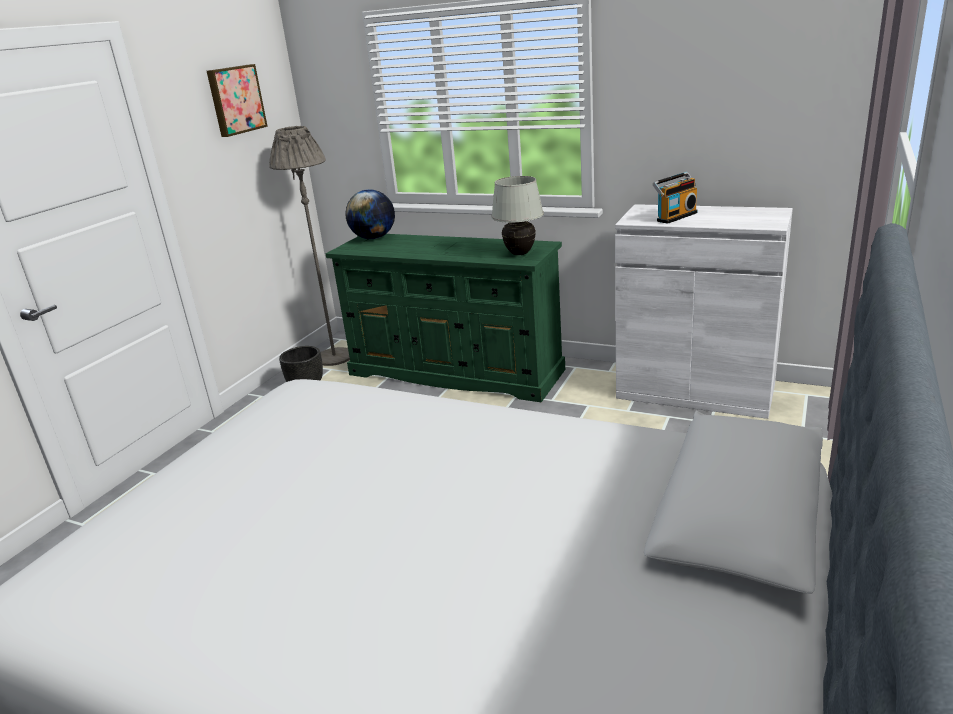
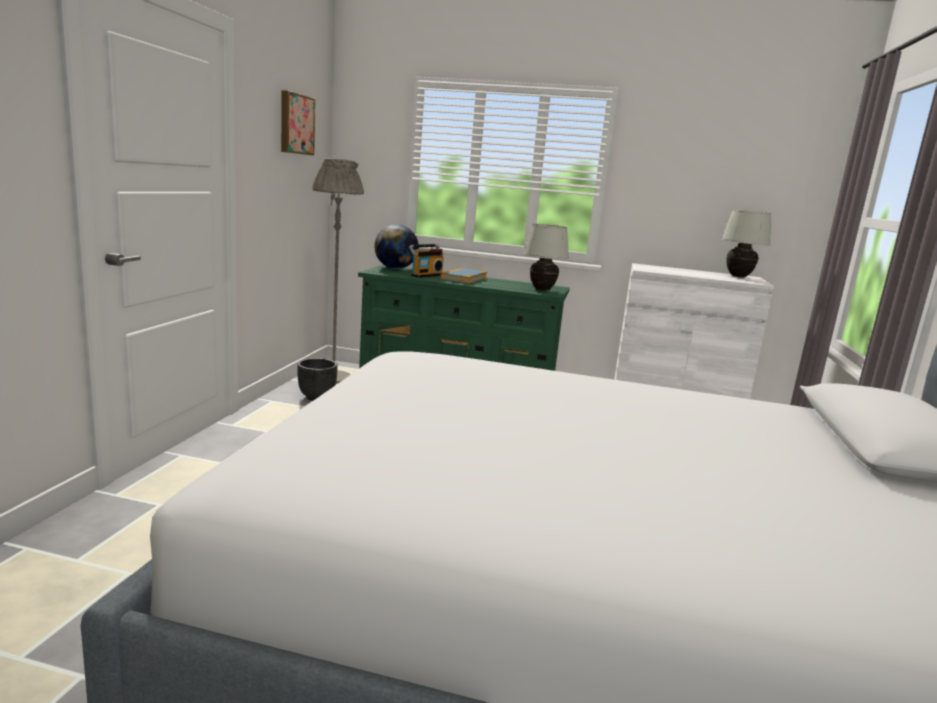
camera: 15 degrees left, 10 degrees down
(440, 245) = (463, 278): none -> book
(675, 216) = (676, 271): radio -> radio (426, 275)
(757, 214) = (738, 277): none -> white table lamp

